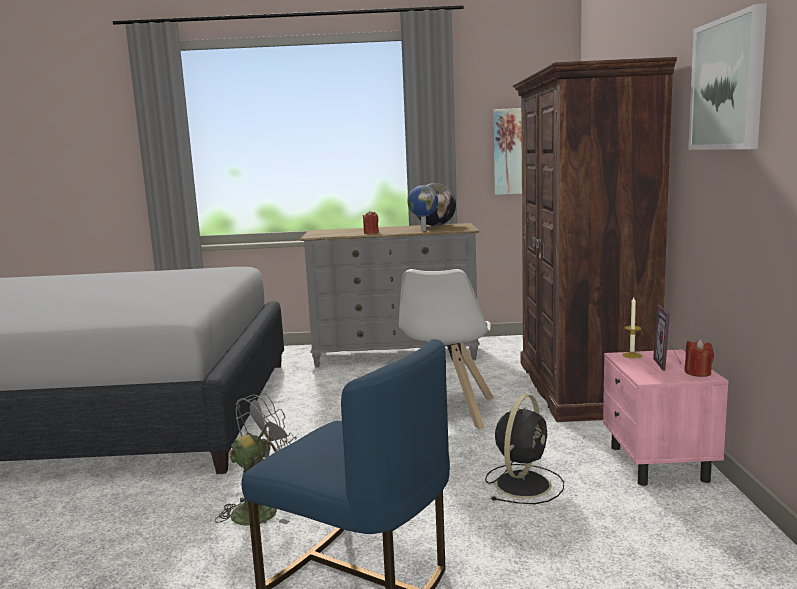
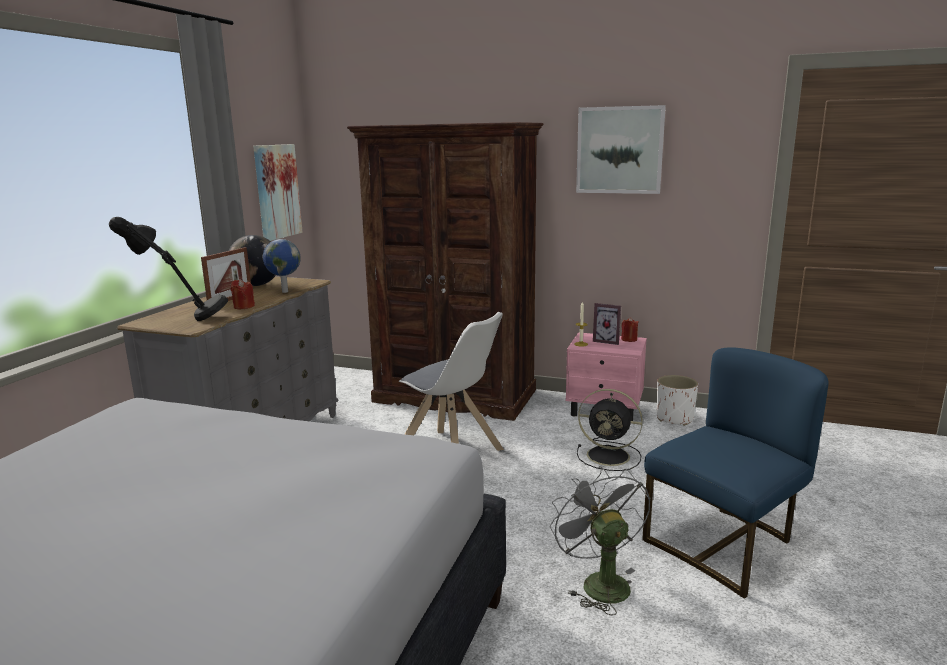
camera: 70 degrees left, 5 degrees up
(330, 232) = (178, 319): none -> black table lamp
(387, 229) = (230, 299): none -> picture frame
(524, 483) = (610, 456): black fan -> black fan turned 150 degrees clockwise
(702, 514) = (675, 418): none -> white planter

